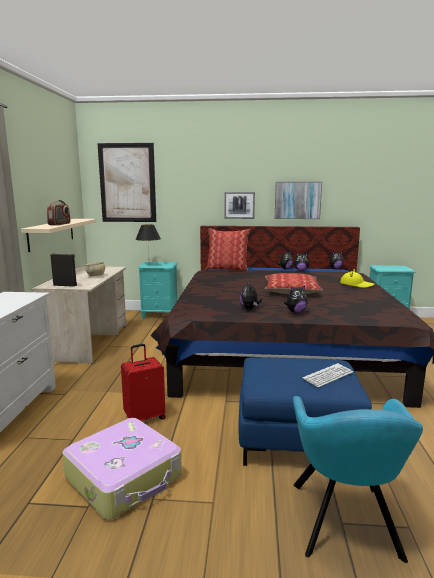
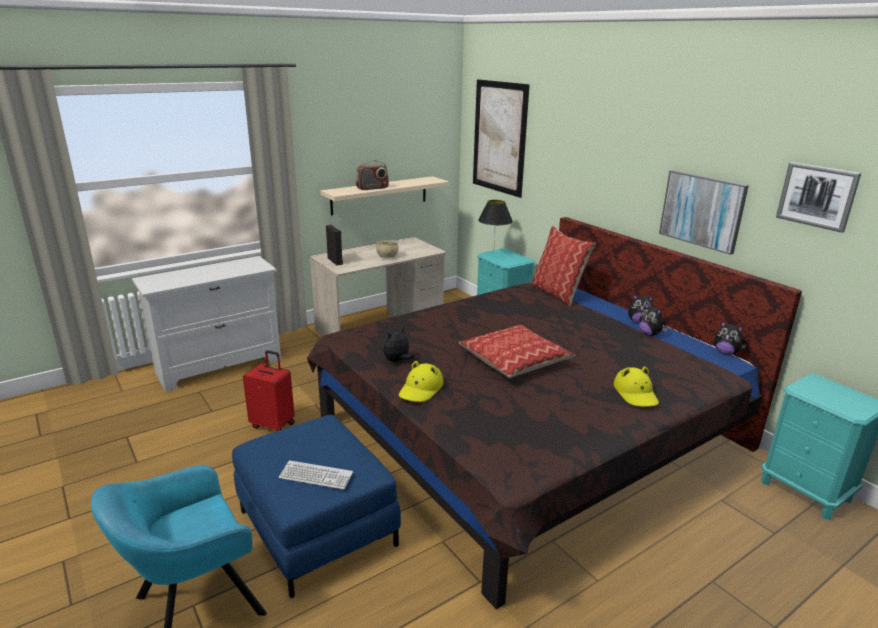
camera: 50 degrees right, 10 degrees up
(125, 477) = (180, 459): suitcase -> none
(239, 205) = (617, 197): picture -> picture (817, 196)
(295, 312) = (421, 389): plush toy -> yellow hat

